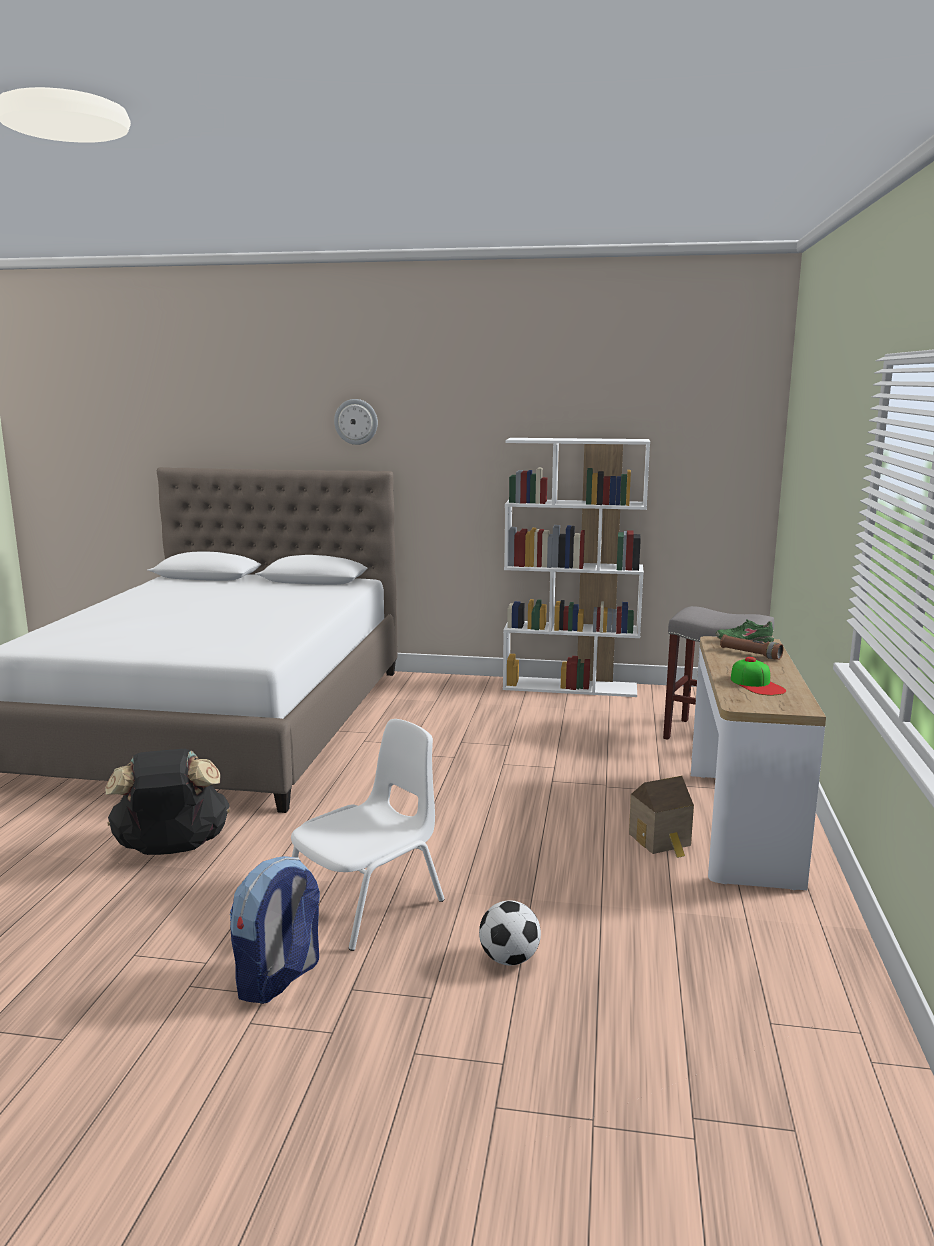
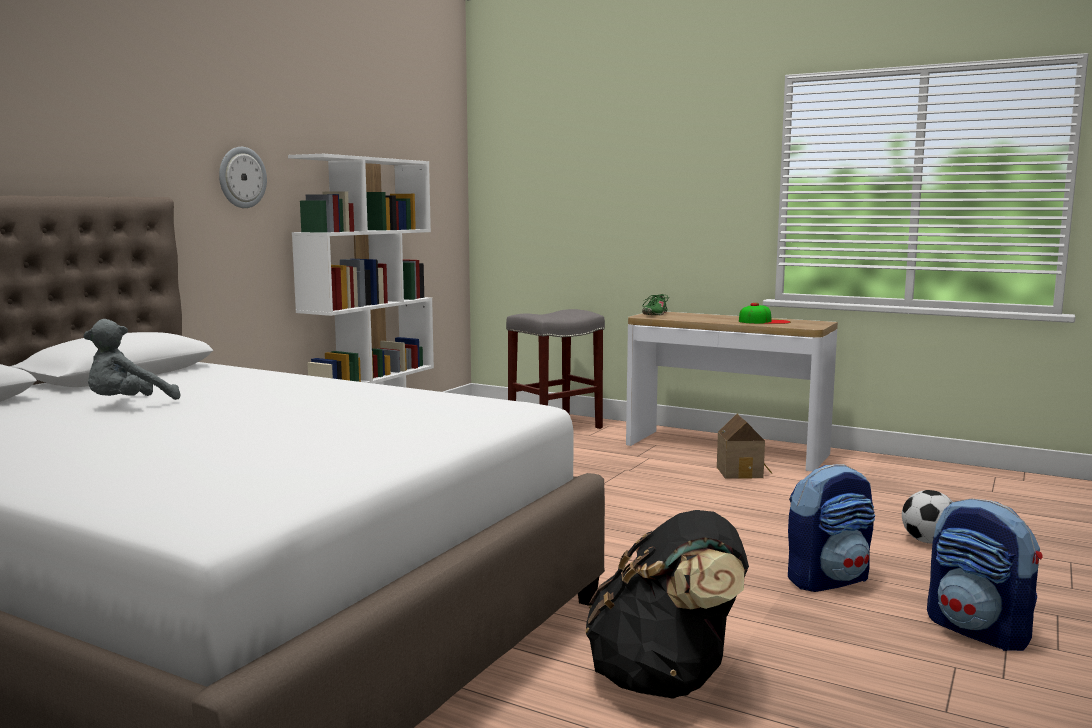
camera: 70 degrees left, 5 degrees down
(233, 596) = (128, 405): none -> grey plush toy
(356, 421) = (98, 120): wall clock -> wall clock (241, 177)
(368, 901) = (828, 580): white chair -> backpack
(750, 654) = (688, 316): brown flashlight -> none

